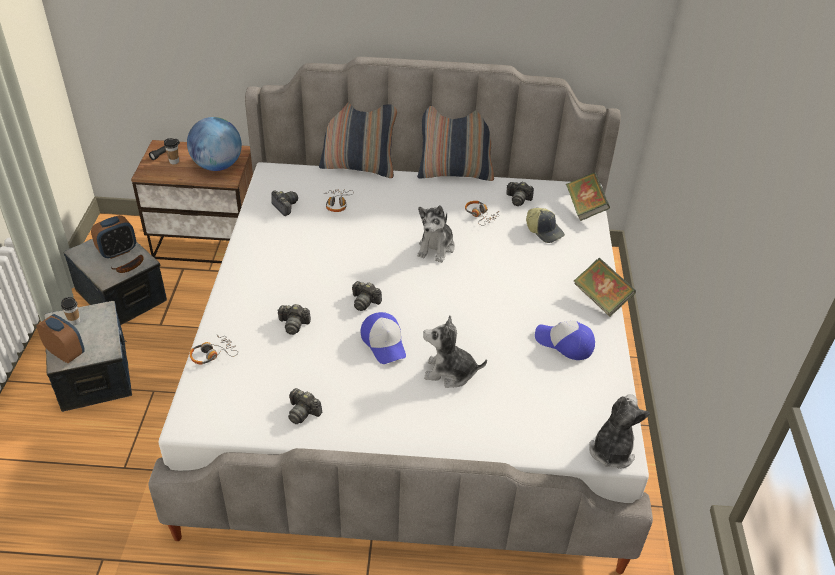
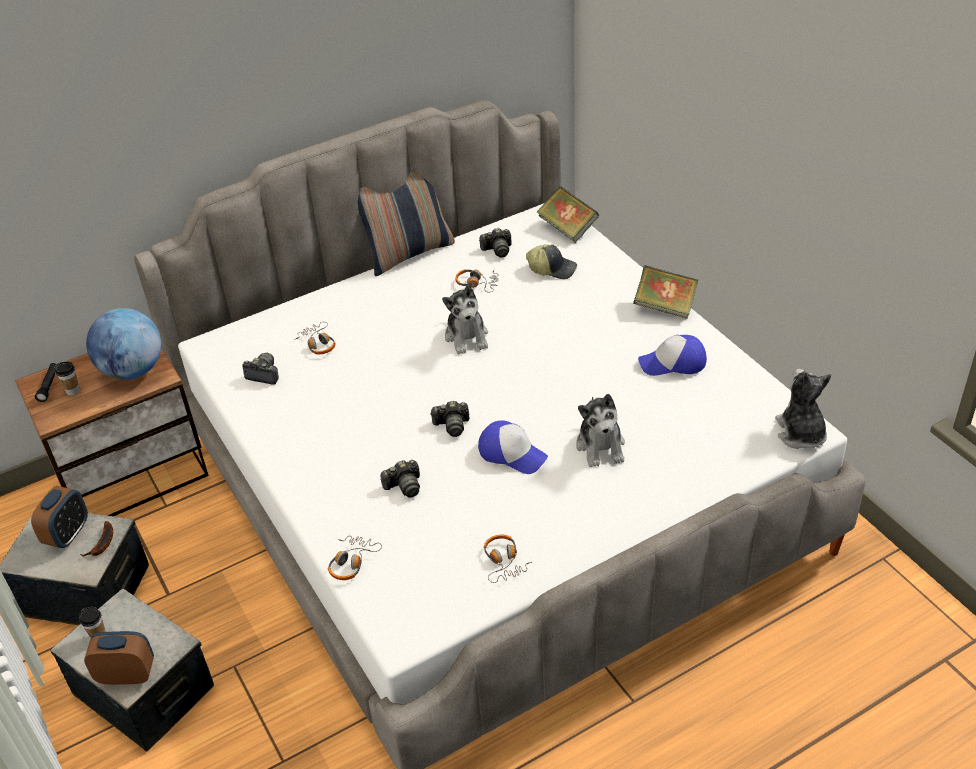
camera: 30 degrees left, 0 degrees up
(303, 412) = (503, 561): camera -> headphones
(358, 167) = (300, 295): pillow -> none
(450, 372) = (601, 446): plush toy -> plush toy turned 75 degrees counterclockwise

